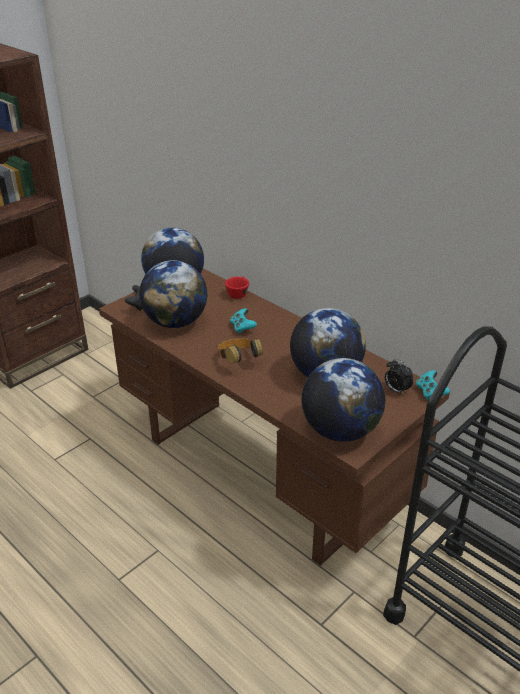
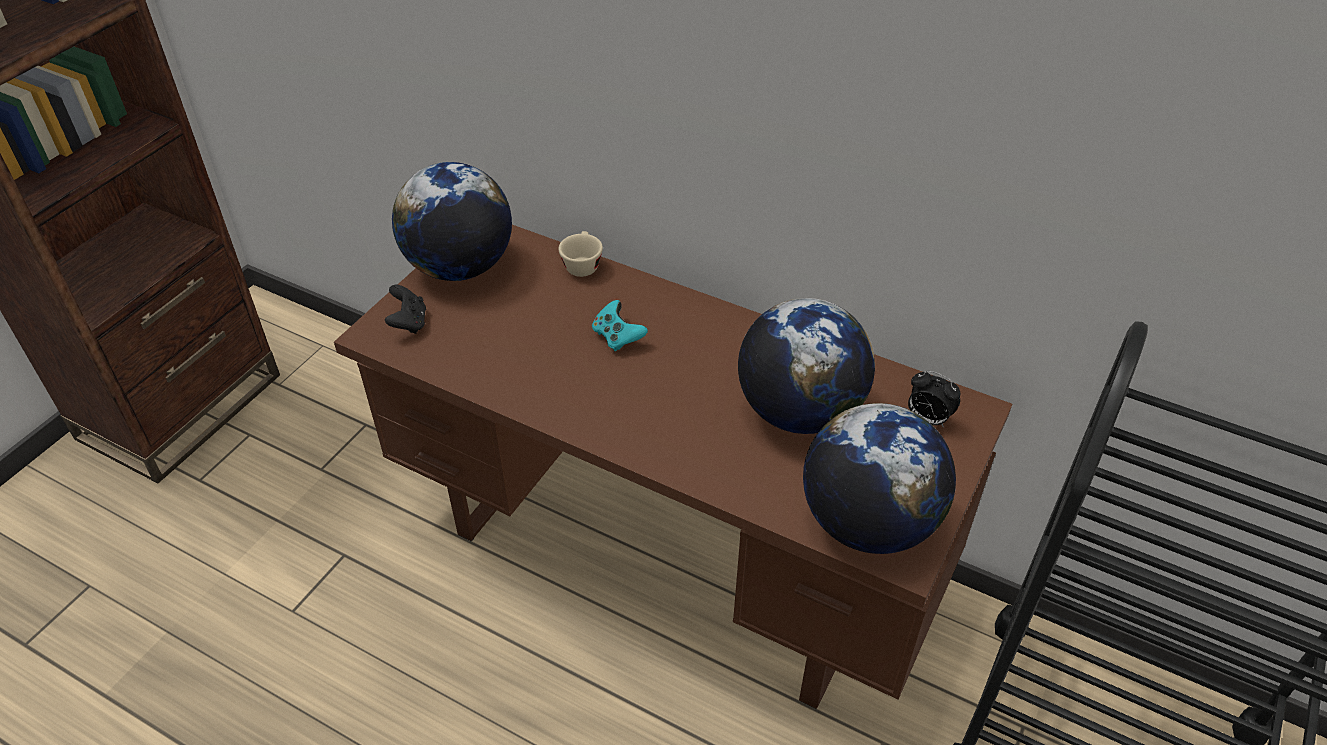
camera: 15 degrees left, 10 degrees up
(176, 322) = (492, 347): globe -> none
(238, 293) = (582, 264): red cup -> beige cup
(238, 361) = (638, 410): headphones -> none
(430, 392) = (983, 412): turquoise game controller -> none

